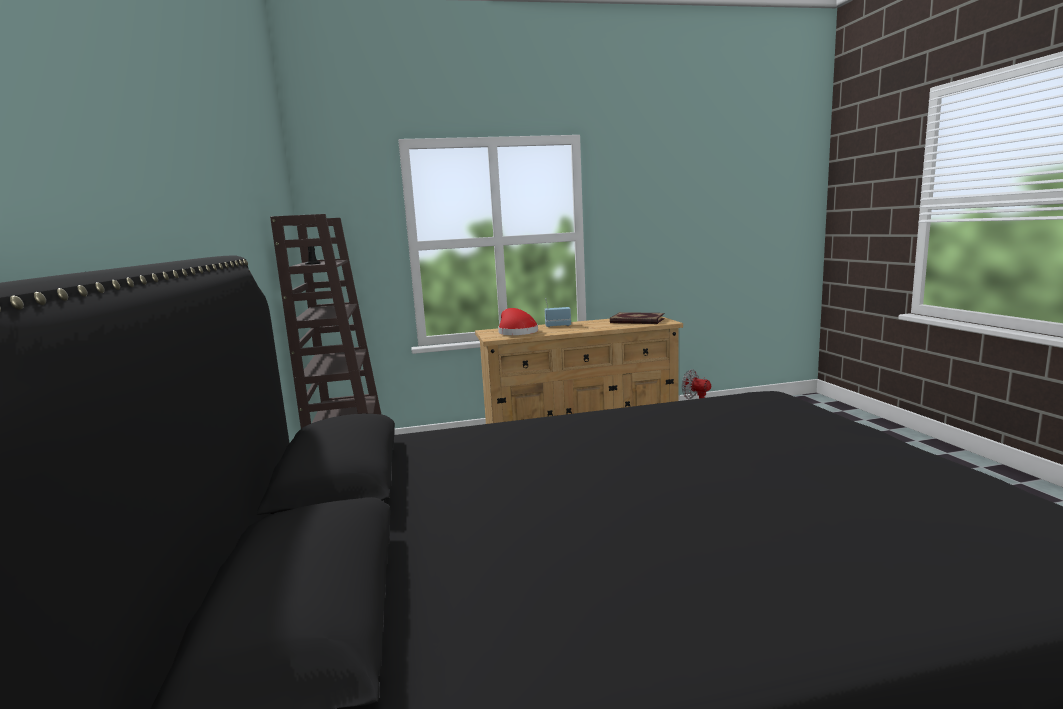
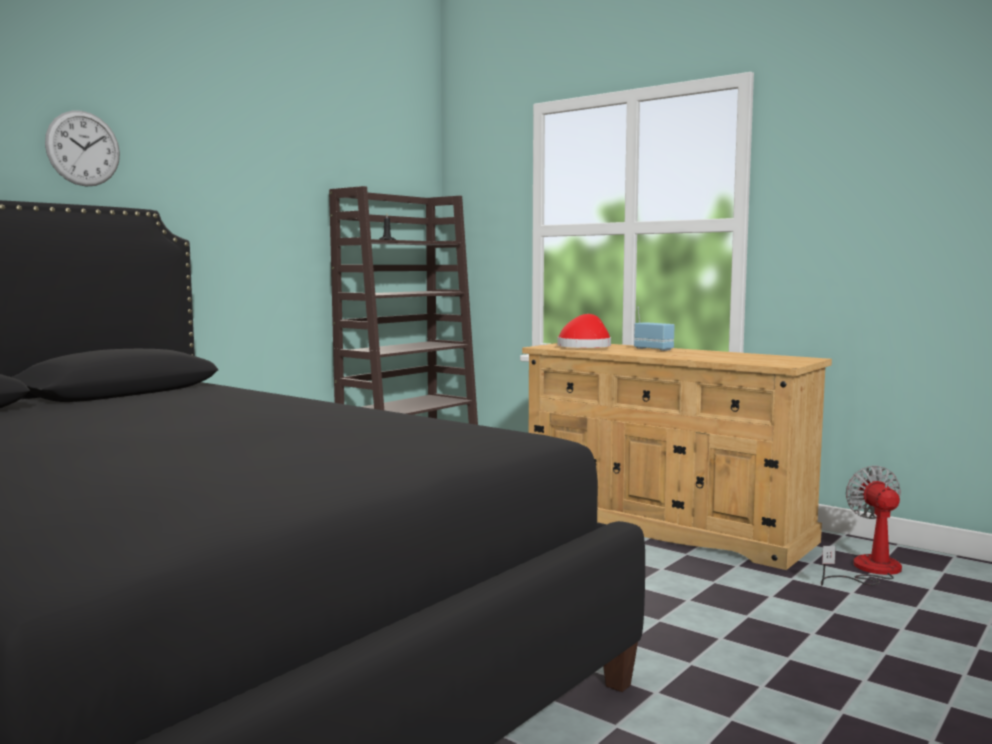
camera: 50 degrees right, 5 degrees down
(164, 178) = (83, 148): none -> wall clock
(637, 321) = (758, 359): book -> none

